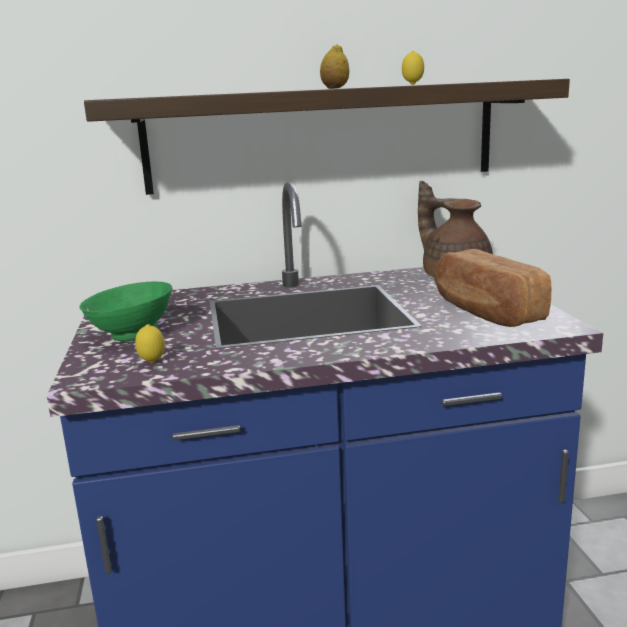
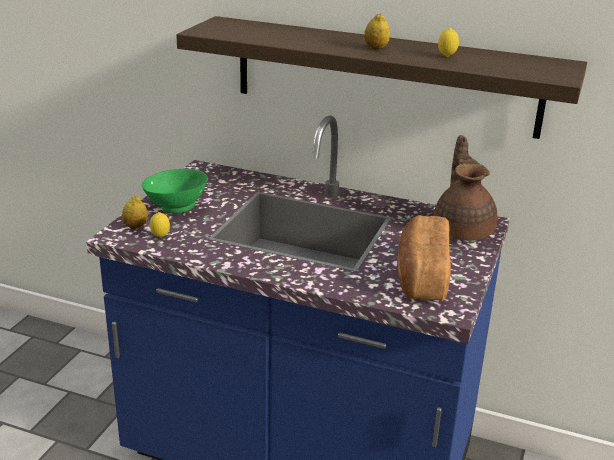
camera: 30 degrees right, 10 degrees up
(102, 363) = (135, 227): none -> lemon

